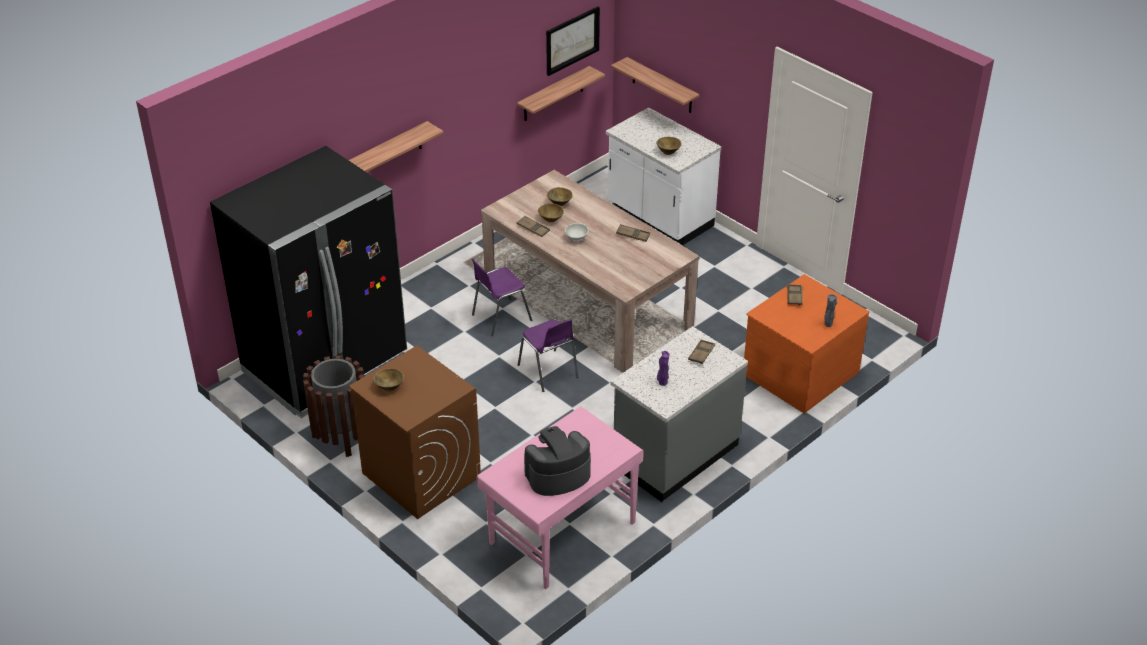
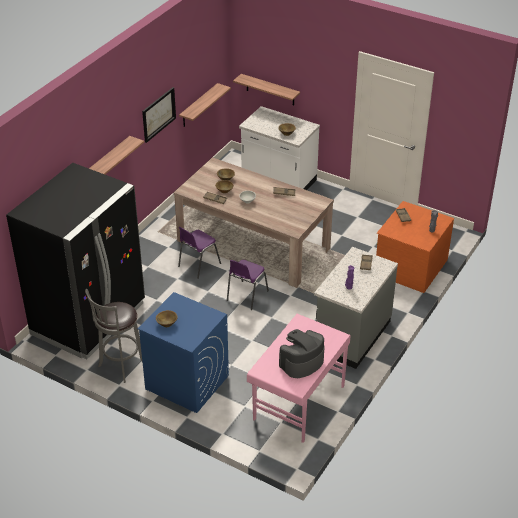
camera: 15 degrees left, 0 degrees up
(341, 436) = (120, 366): brown trash can -> grey stool
(420, 474) = (186, 382): brown washing machine -> blue washing machine
(549, 372) = (246, 296): purple chair -> purple chair turned 75 degrees clockwise
(572, 40) = (207, 66): picture -> picture (158, 114)

